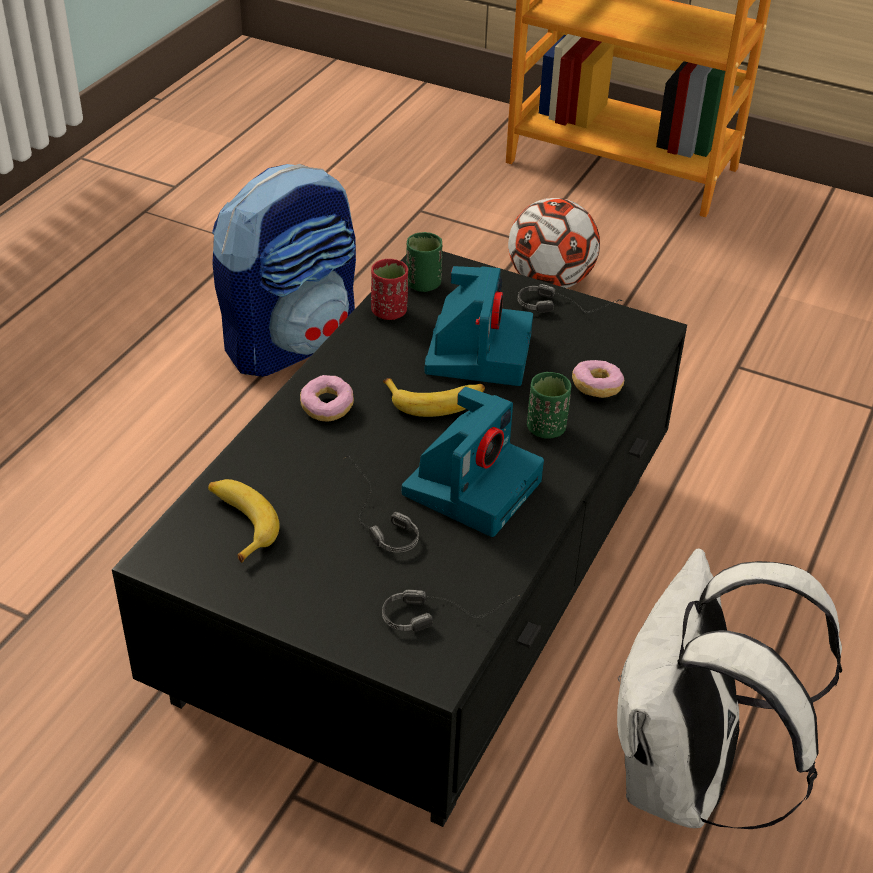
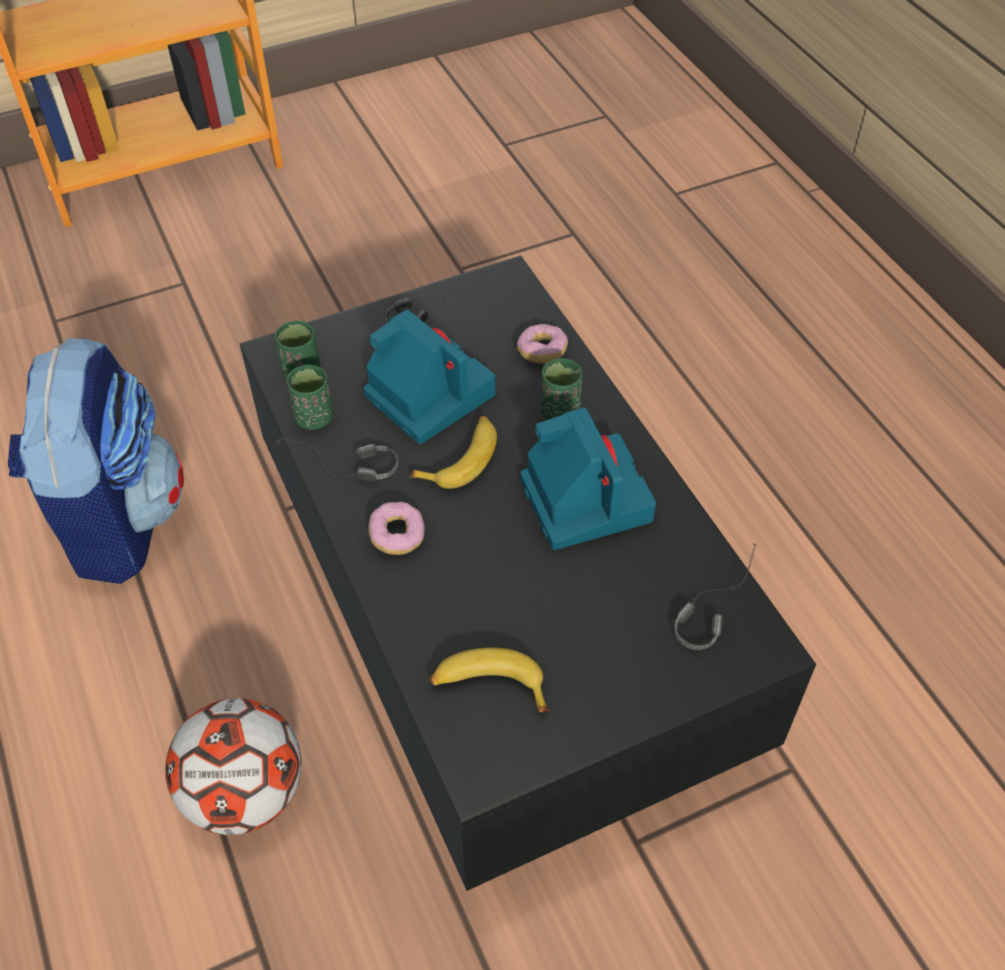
camera: 50 degrees left, 10 degrees up
(371, 518) = (563, 588): headphones -> headphones (339, 469)
(389, 312) = (314, 418): red cup -> green cup
(550, 281) = (247, 303): football -> football (246, 793)
(685, 780) = (807, 576): white backpack -> none

